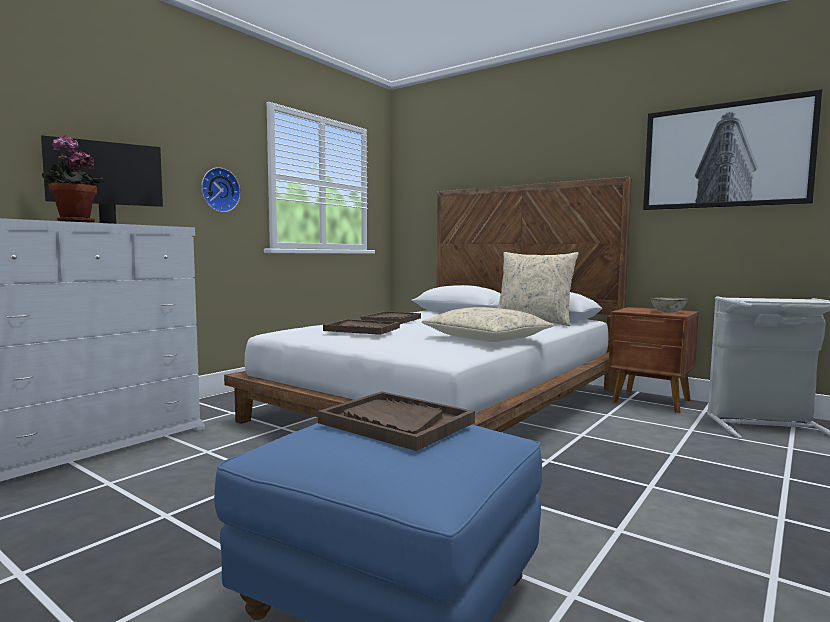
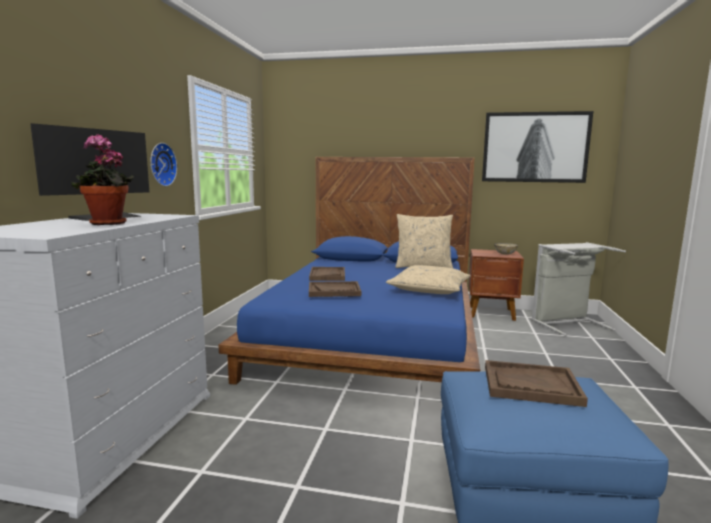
camera: 25 degrees left, 5 degrees up
(447, 404) = (372, 336): white bed -> blue bed

